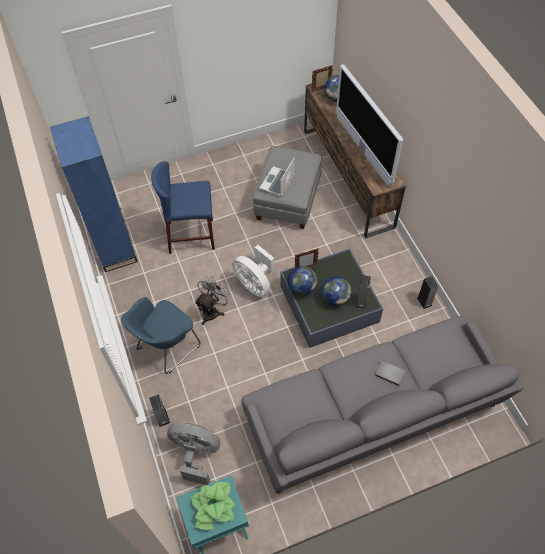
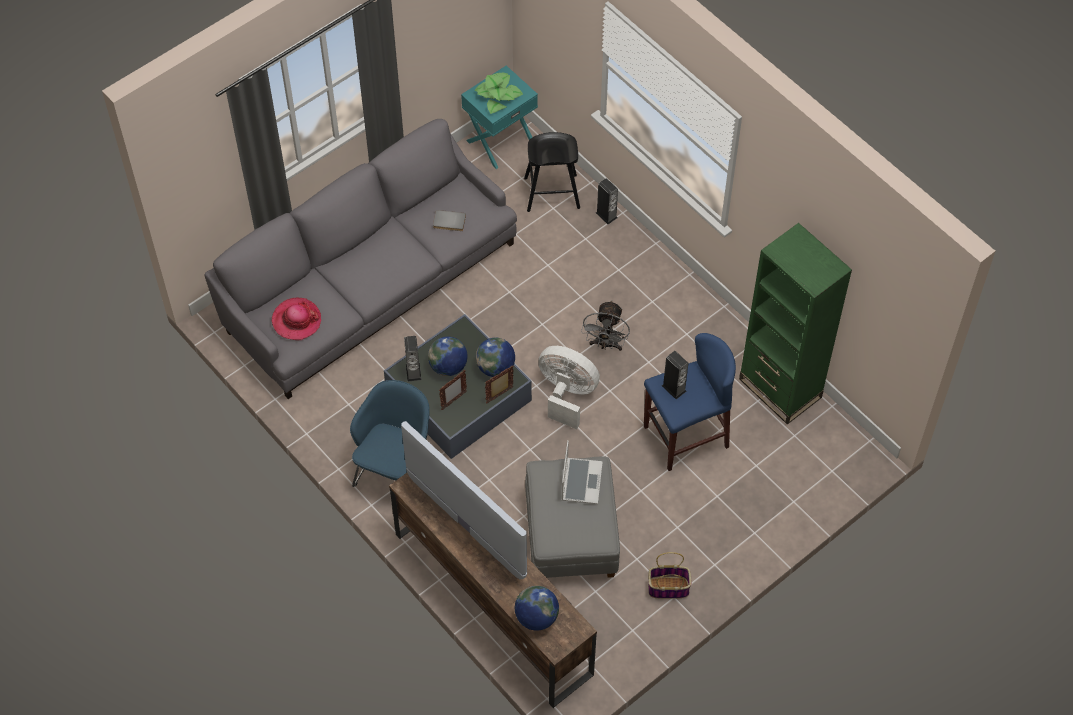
camera: 160 degrees right, 0 degrees up
(115, 248) = (780, 388): blue bookcase -> green bookcase
(166, 348) = (641, 285): blue armchair -> blue armchair (395, 469)
(196, 454) = (551, 193): grey fan -> black stool
(244, 160) = (669, 587): none -> basket
(321, 89) = (568, 629): picture frame -> picture frame (453, 401)
(390, 372) = (356, 272): grey book -> grey book (449, 222)
(424, 301) = (332, 435): speaker -> speaker (674, 388)
(446, 346) = (296, 320): none -> hat

